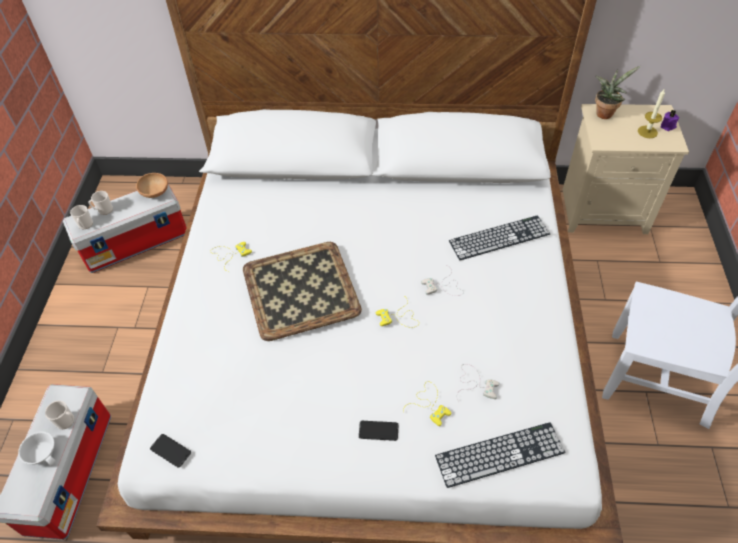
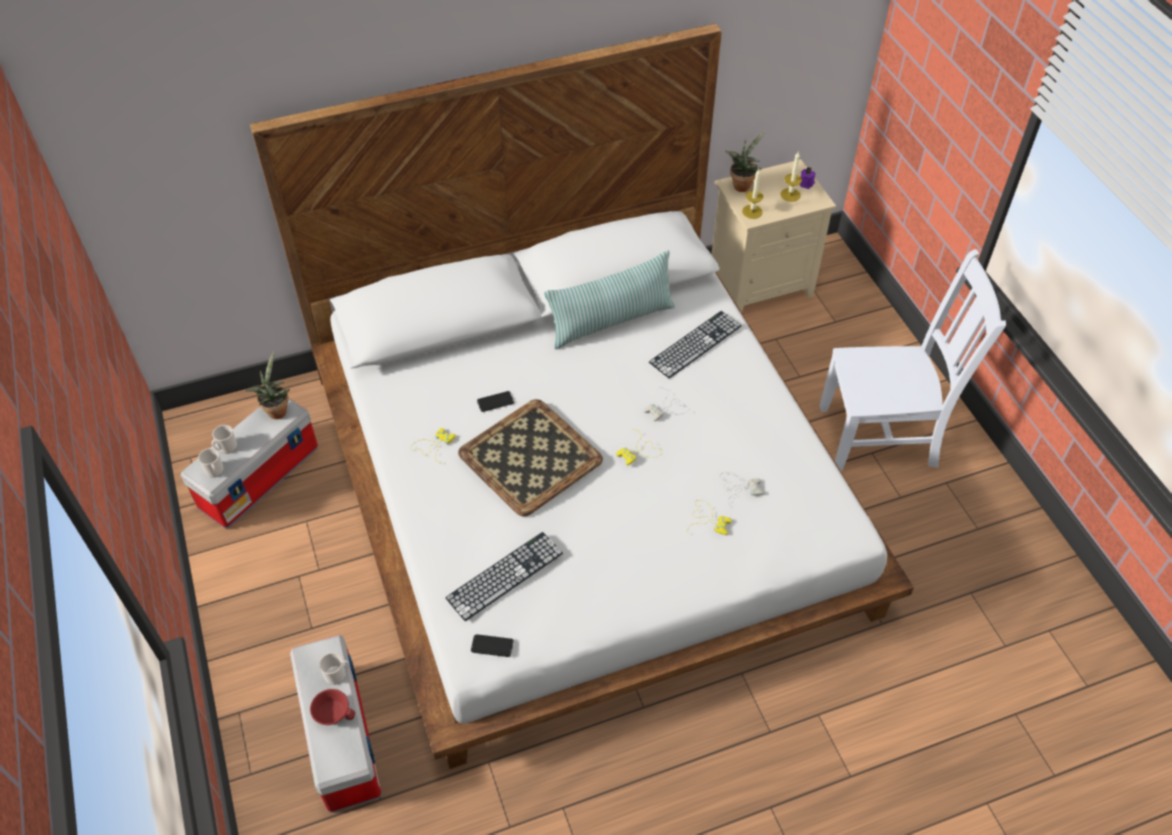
camera: 25 degrees left, 0 degrees up
(44, 453) = (334, 712): white cup -> red cup
(155, 193) = (276, 410): brown bowl -> potted plant
(378, 431) = (674, 558): phone -> phone (495, 402)
(434, 197) = (611, 321): none -> pillow
(500, 454) = (789, 539): keyboard -> keyboard (505, 575)
(604, 137) = (752, 211): none -> candle

